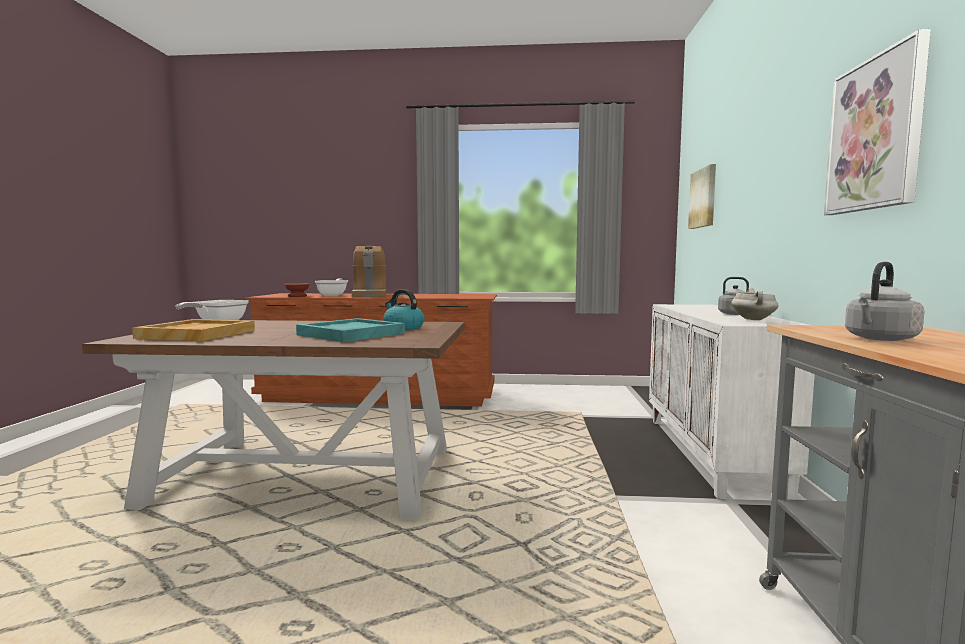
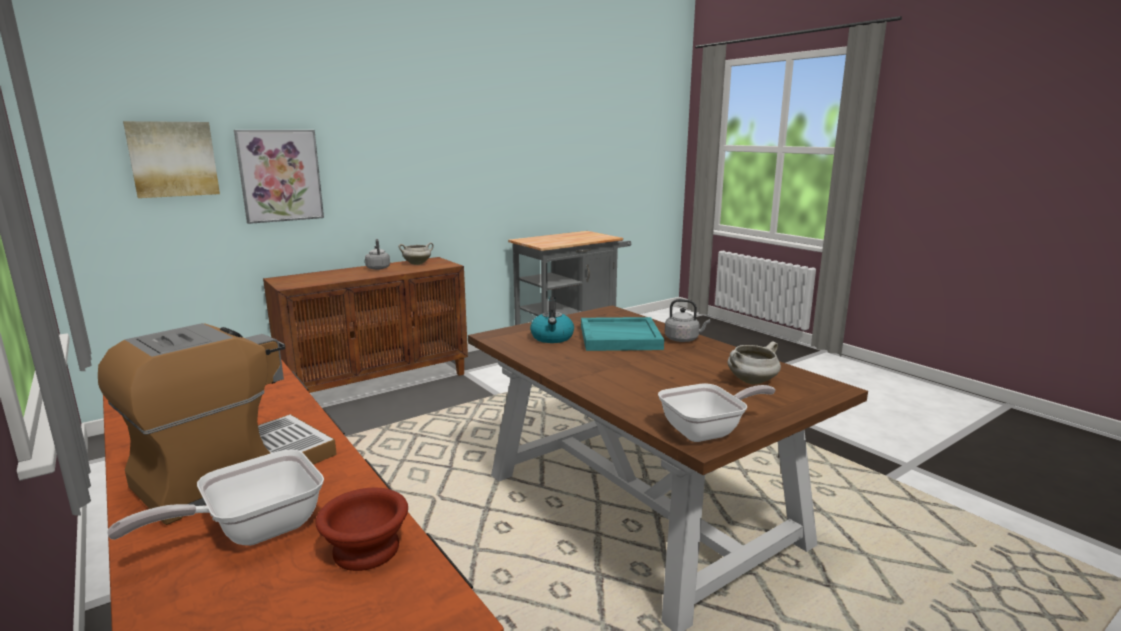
camera: 130 degrees left, 10 degrees up
(197, 334) = (751, 382): beige tray -> white cooking pot
(712, 454) = (378, 384): white cabinet -> brown cabinet
(875, 134) = (459, 151): picture -> picture (280, 175)
(879, 339) = (566, 241): grey kettle -> grey kettle (683, 339)

